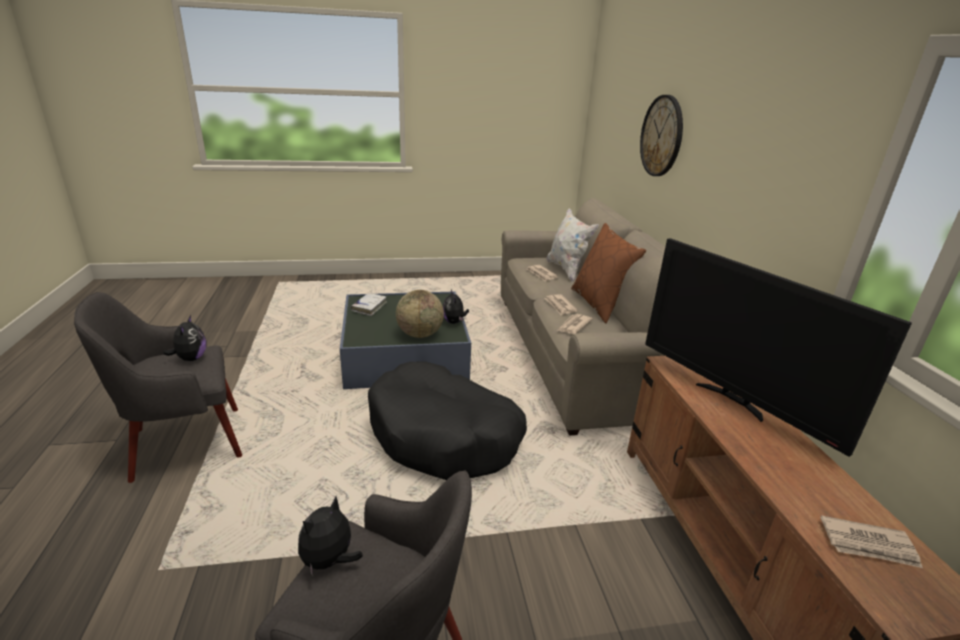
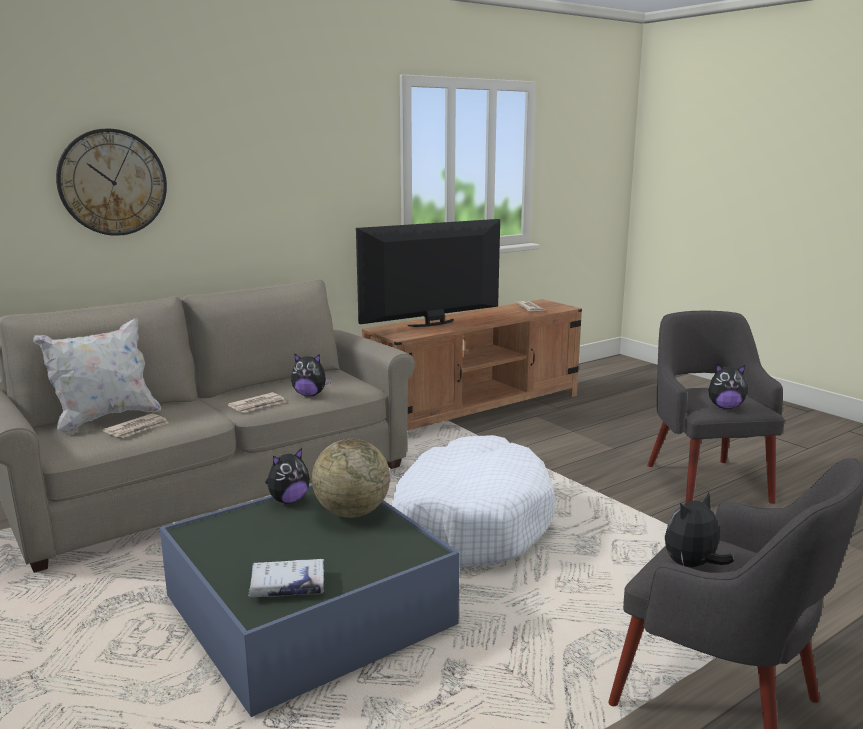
camera: 115 degrees left, 10 degrees down
(444, 435) = (468, 523): black dog bed -> white dog bed
(573, 326) = (310, 395): newspaper -> plush toy
(599, 304) = (230, 392): brown pillow -> none
(732, 400) = (433, 324): television -> television turned 150 degrees counterclockwise

